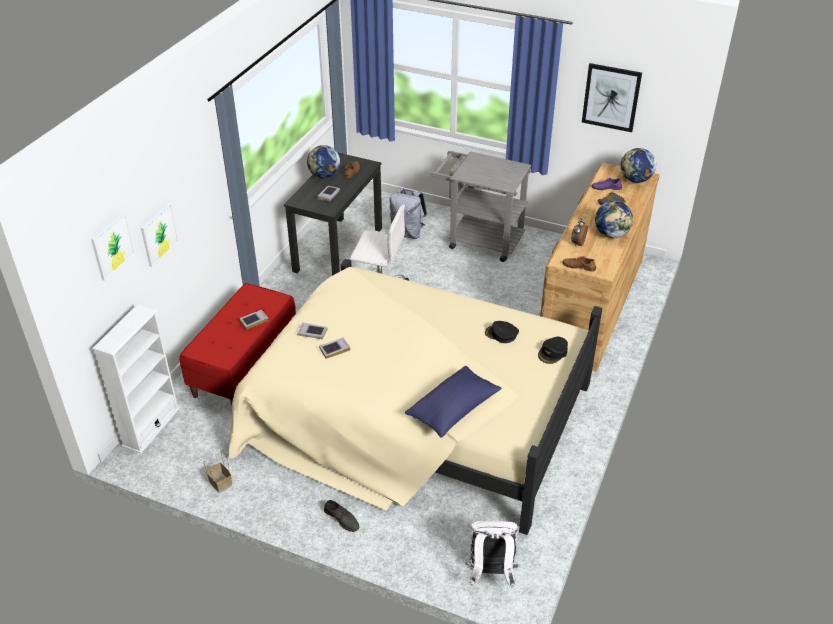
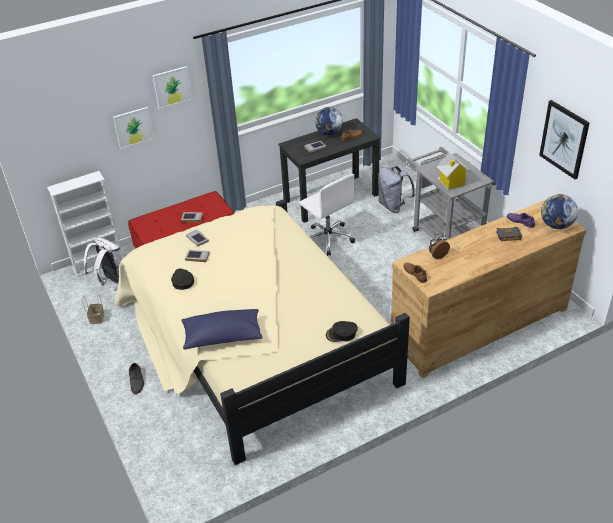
camera: 40 degrees right, 0 degrees up
(112, 246) = (80, 121): picture -> picture (172, 87)
(490, 574) = (182, 475): white backpack -> white backpack (110, 280)
(499, 180) = (451, 183): none -> toy house
(501, 334) = (320, 301): black cap -> black cap (182, 281)
(611, 234) = (475, 261): globe -> none

